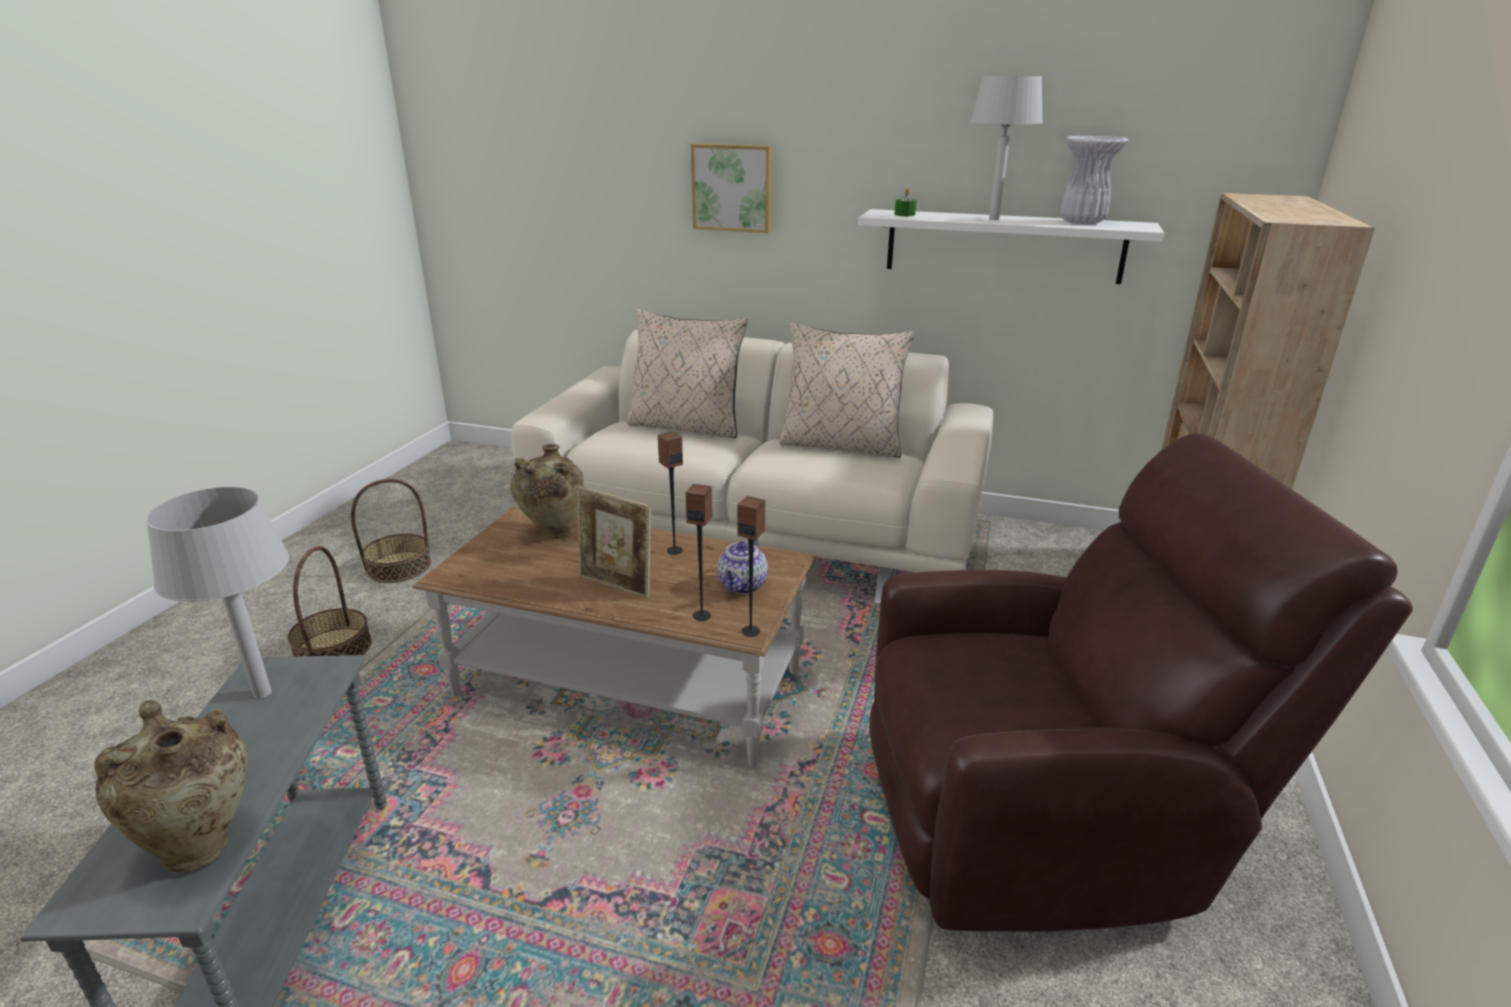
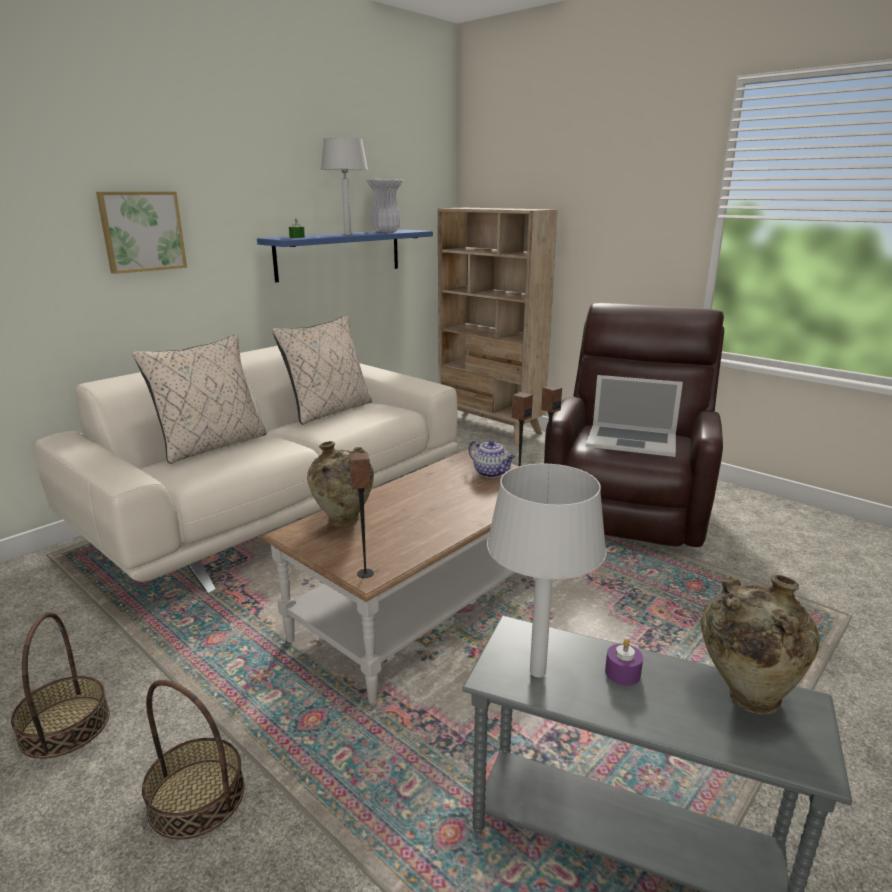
camera: 65 degrees left, 5 degrees down
(255, 747) = (622, 673): none -> purple candle
(616, 585) = (455, 510): picture frame -> none
(674, 550) = (422, 484): speaker -> speaker (365, 573)
(995, 687) = (631, 440): none -> laptop
(1003, 246) = (339, 254): white shelf -> blue shelf

